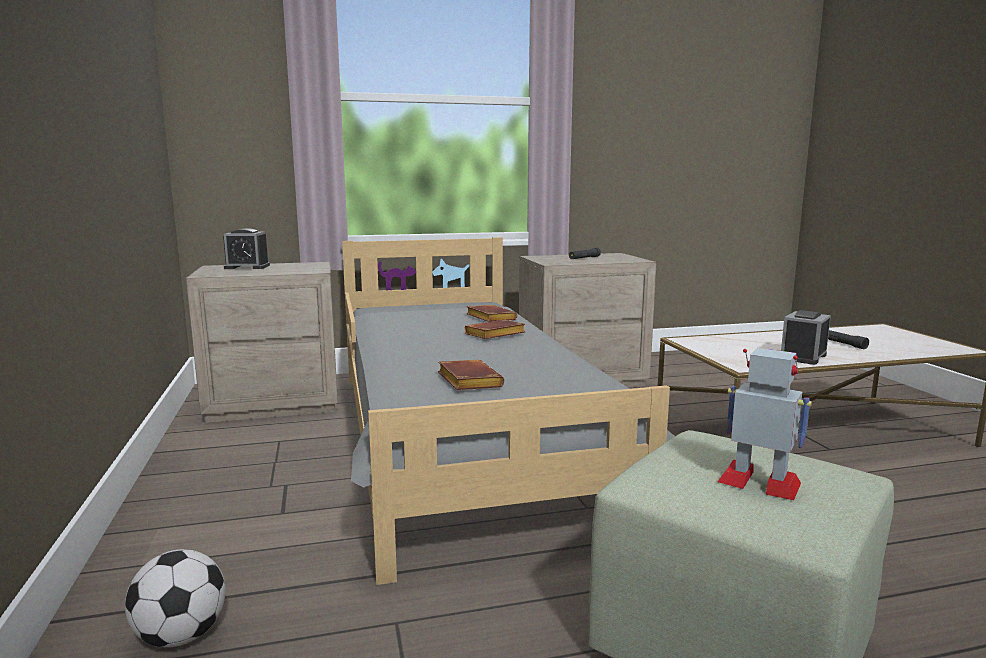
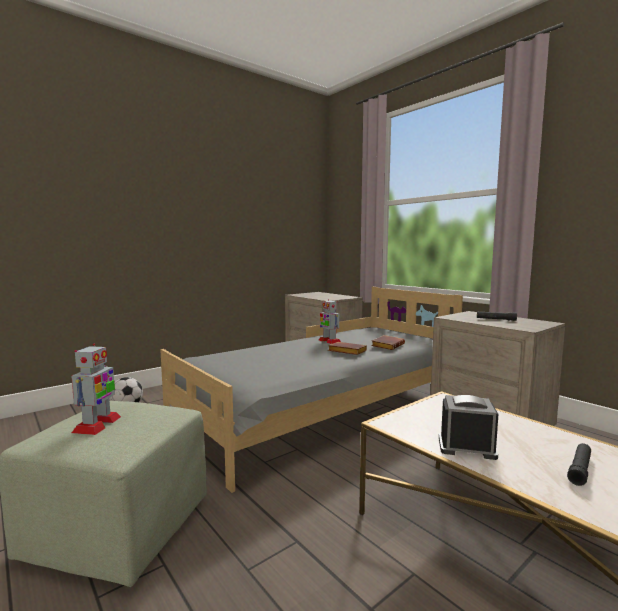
camera: 65 degrees right, 5 degrees down
(247, 267) = (323, 294): alarm clock -> none
(421, 333) = (329, 341): none -> toy robot
(467, 381) = (245, 360): brown book -> none

